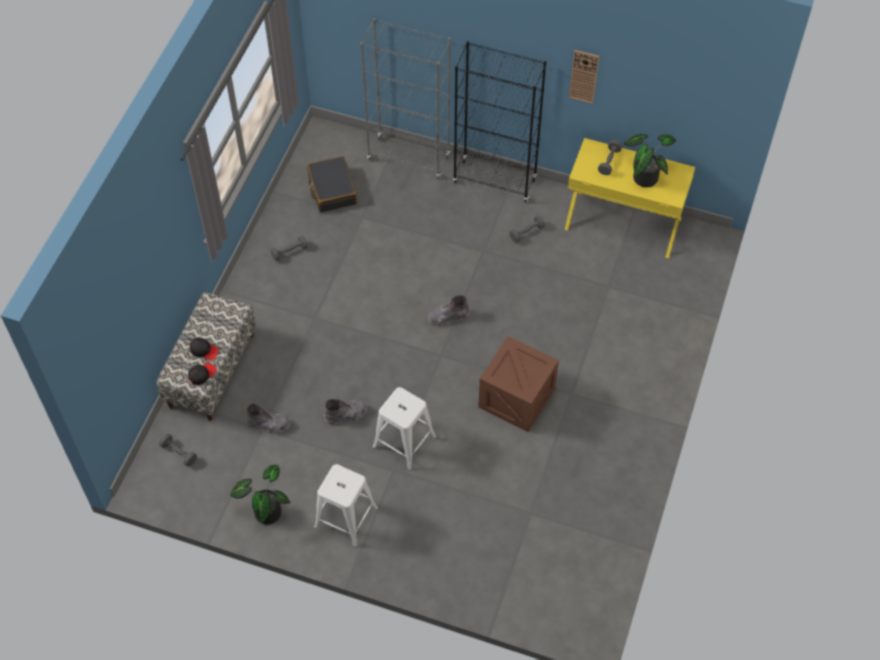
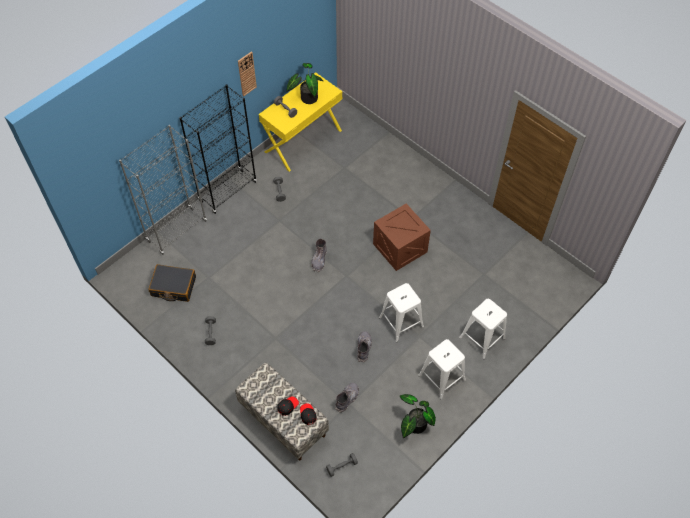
camera: 65 degrees left, 0 degrees up
(428, 545) = (482, 338): none -> white stool

